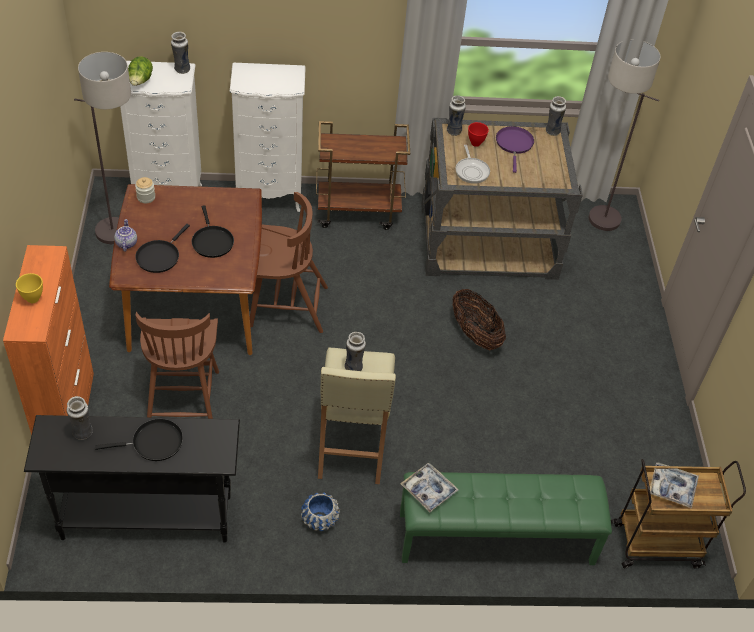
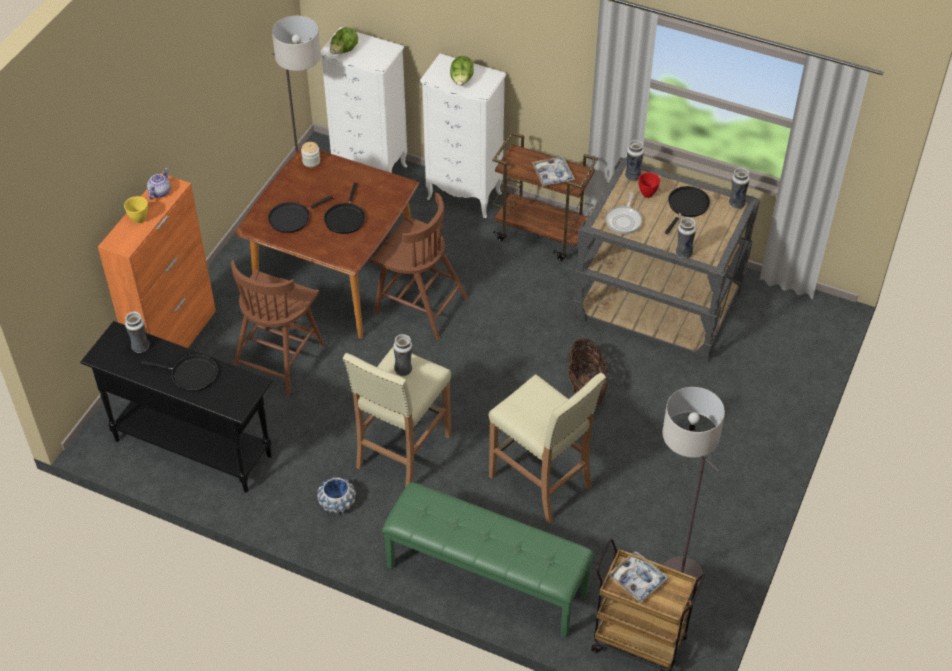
camera: 30 degrees right, 0 degrees up
(126, 243) = (270, 198): teapot -> teapot (159, 192)
(181, 70) = (387, 49): vase -> vase (683, 253)
(270, 82) = (462, 81): none -> lettuce
(428, 490) = (419, 503): tray -> tray (553, 175)
(488, 431) = (541, 482): none -> beige stool
(514, 144) = (687, 206): purple frying pan -> black frying pan
(595, 216) = (791, 310): grey floor lamp -> grey floor lamp (672, 568)

